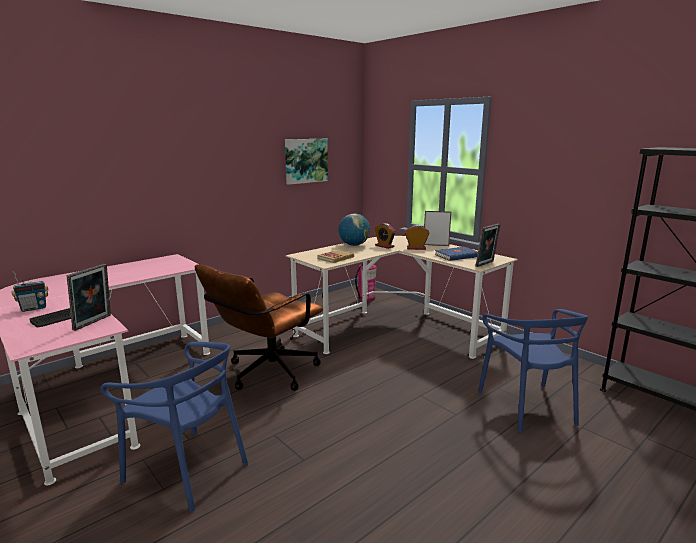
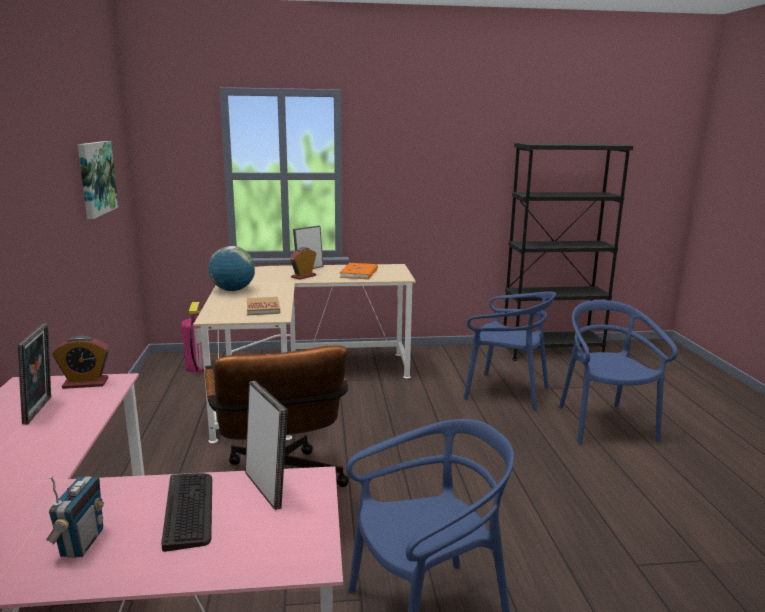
camera: 55 degrees left, 0 degrees up
(384, 246) = (267, 282): alarm clock -> alarm clock (85, 383)
(458, 256) = (360, 273): blue book -> orange book
(486, 264) = (400, 274): picture frame -> picture frame (41, 410)
(560, 481) = (603, 425): none -> blue chair

